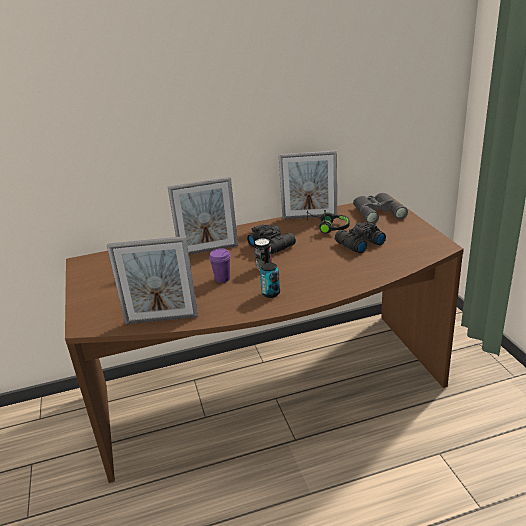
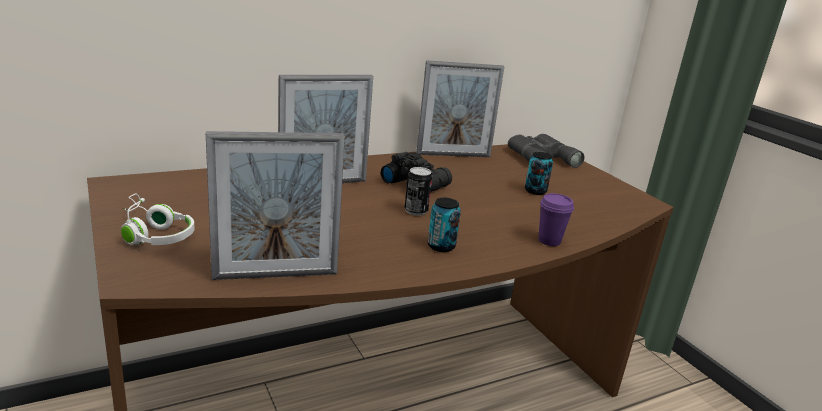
camera: 15 degrees left, 5 degrees down
(98, 295) = (153, 234): none -> white headphones
(222, 279) = (358, 222): purple cup -> purple cup (549, 241)
(327, 227) = (483, 169): black headphones -> none
(358, 243) = (535, 191): black binoculars -> can

